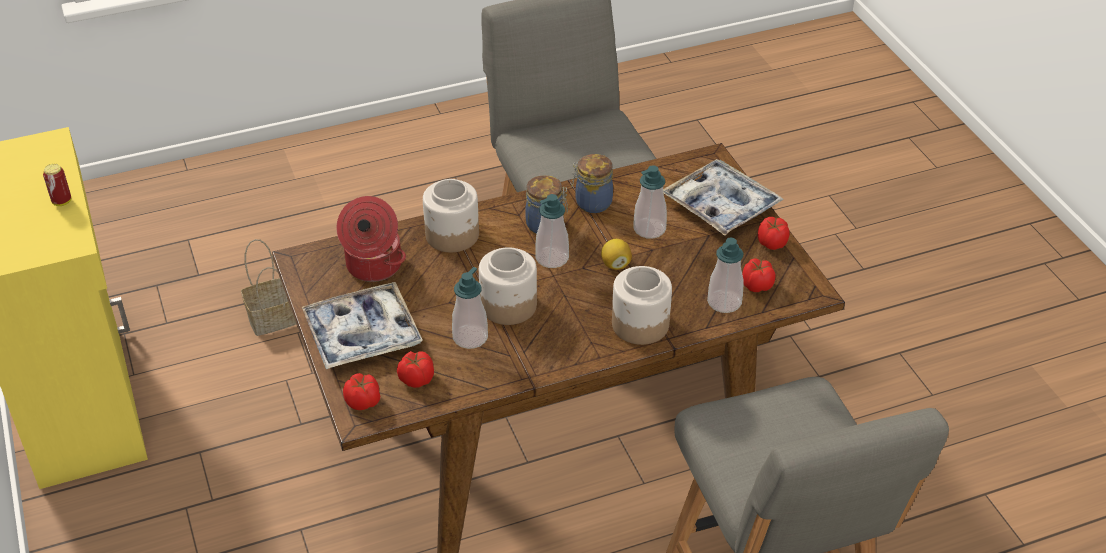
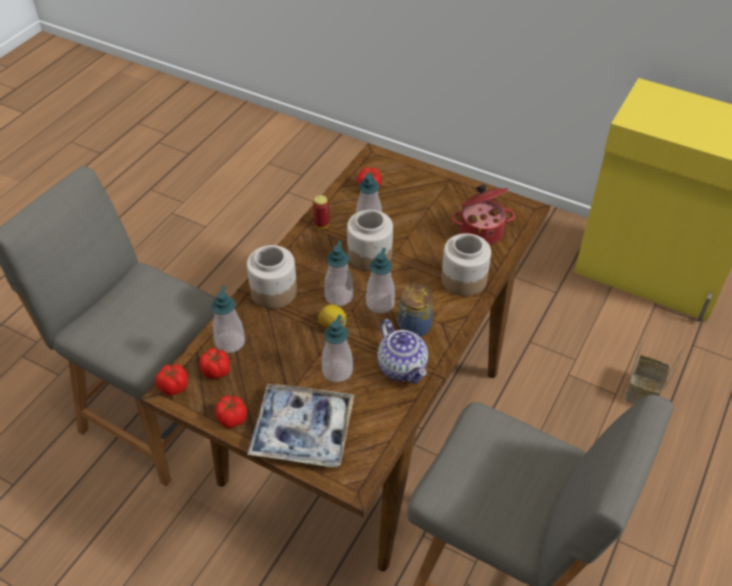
camera: 140 degrees right, 5 degrees up
(62, 201) = (681, 134): can -> can (322, 224)
(362, 334) = (429, 192): tray -> none
(364, 402) = (381, 163): tomato -> tomato (173, 387)
(582, 285) = (339, 296): none -> soap dispenser
(592, 203) = (403, 367): jar -> teapot

